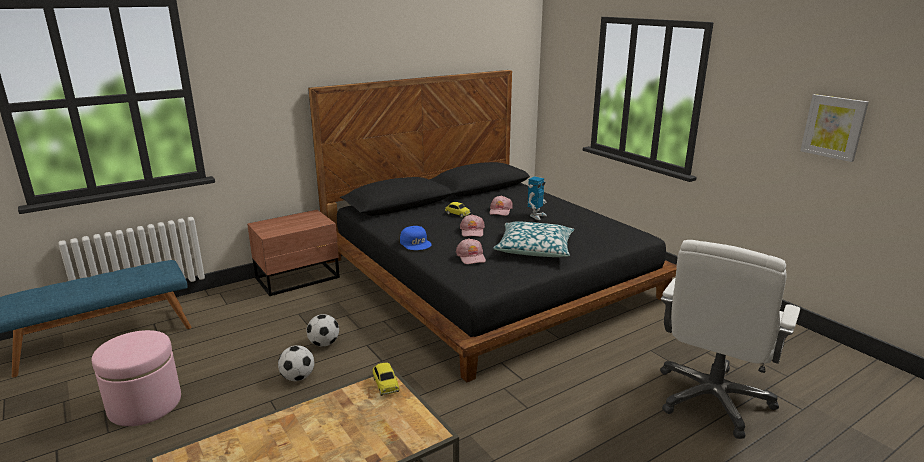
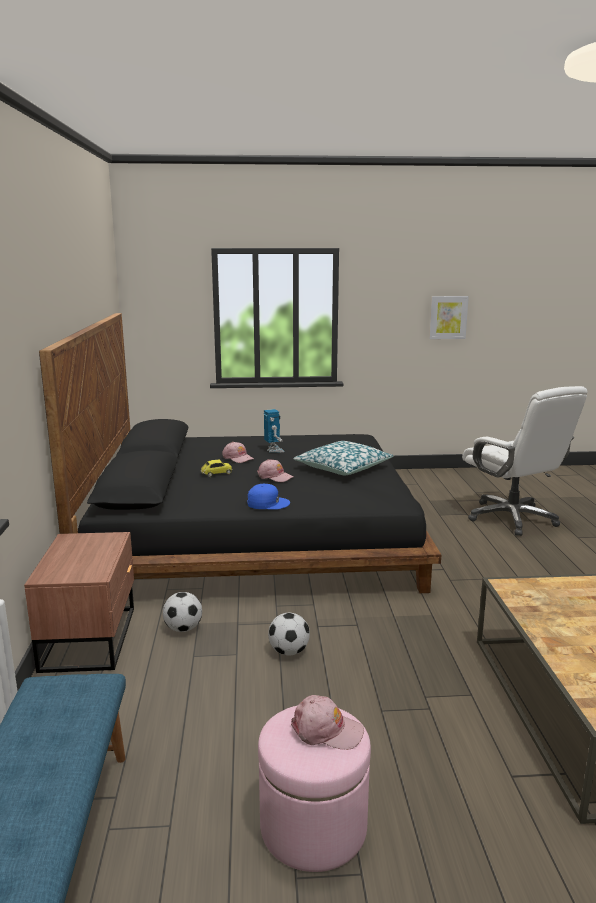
camera: 60 degrees left, 5 degrees down
(298, 377) = (347, 683): football -> football (183, 629)
(385, 384) = (512, 585): toy car -> none
(471, 257) = (338, 488): pink cap -> pink cap (326, 730)

